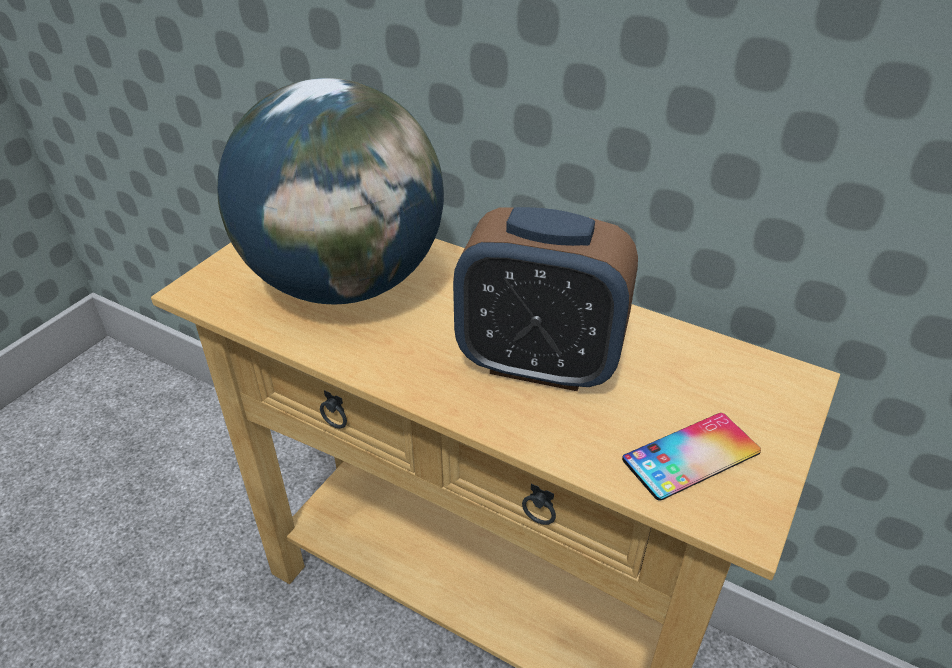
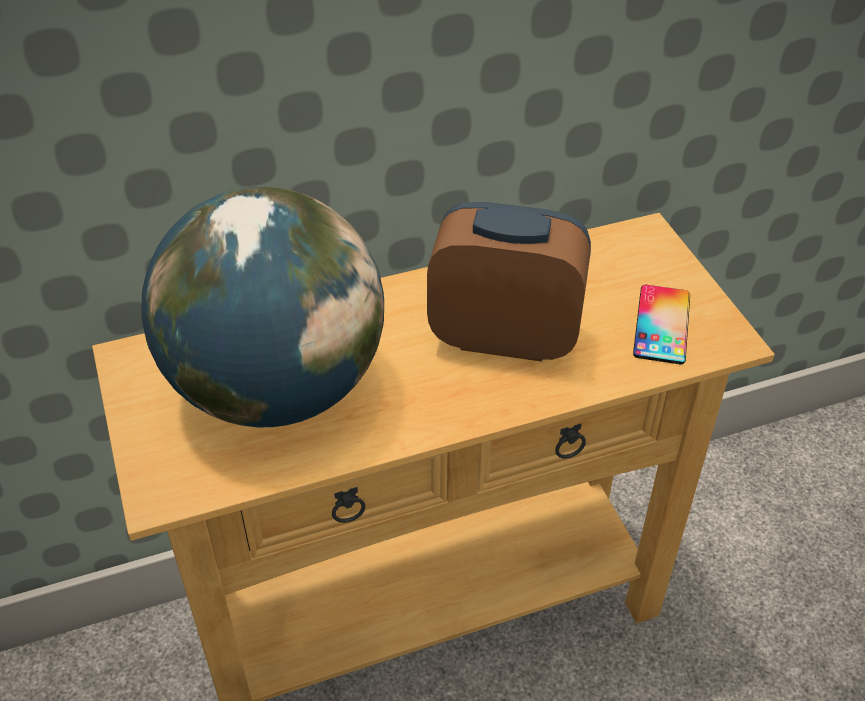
camera: 50 degrees left, 5 degrees up
(539, 363) = (504, 337): alarm clock -> alarm clock turned 135 degrees counterclockwise

